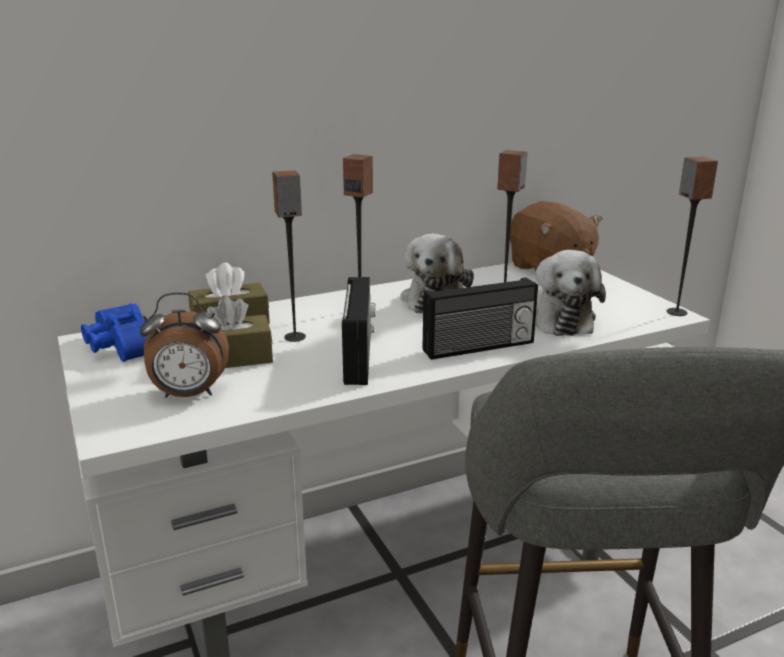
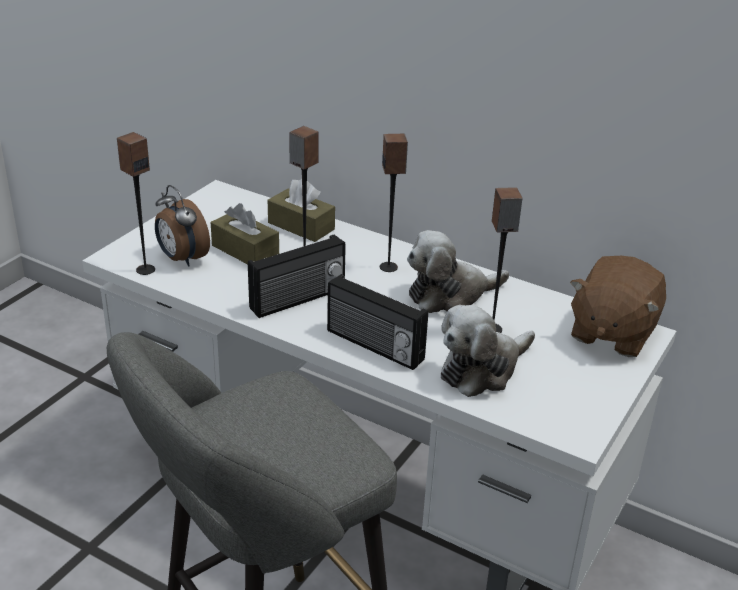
camera: 55 degrees right, 10 degrees up
(121, 347) = (222, 206): blue binoculars -> none
(676, 312) = (587, 437): speaker -> speaker (145, 269)

